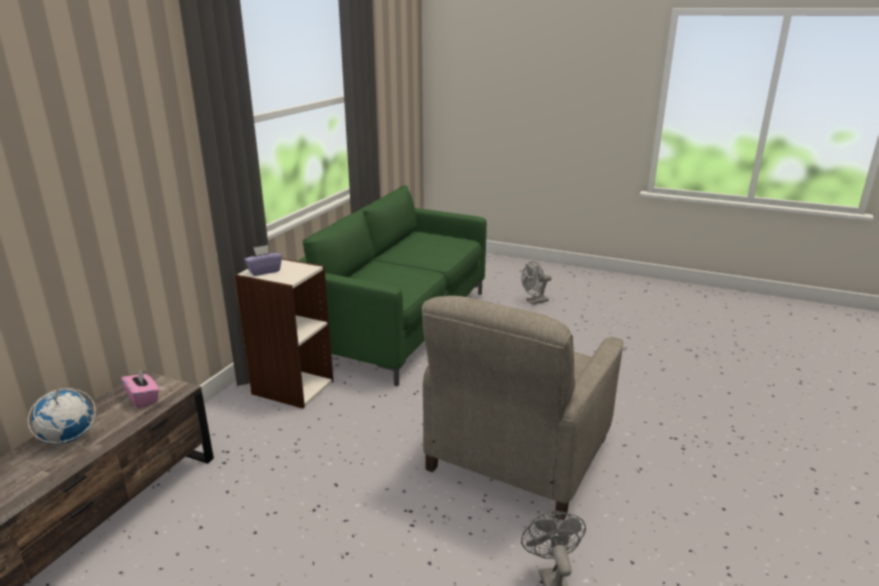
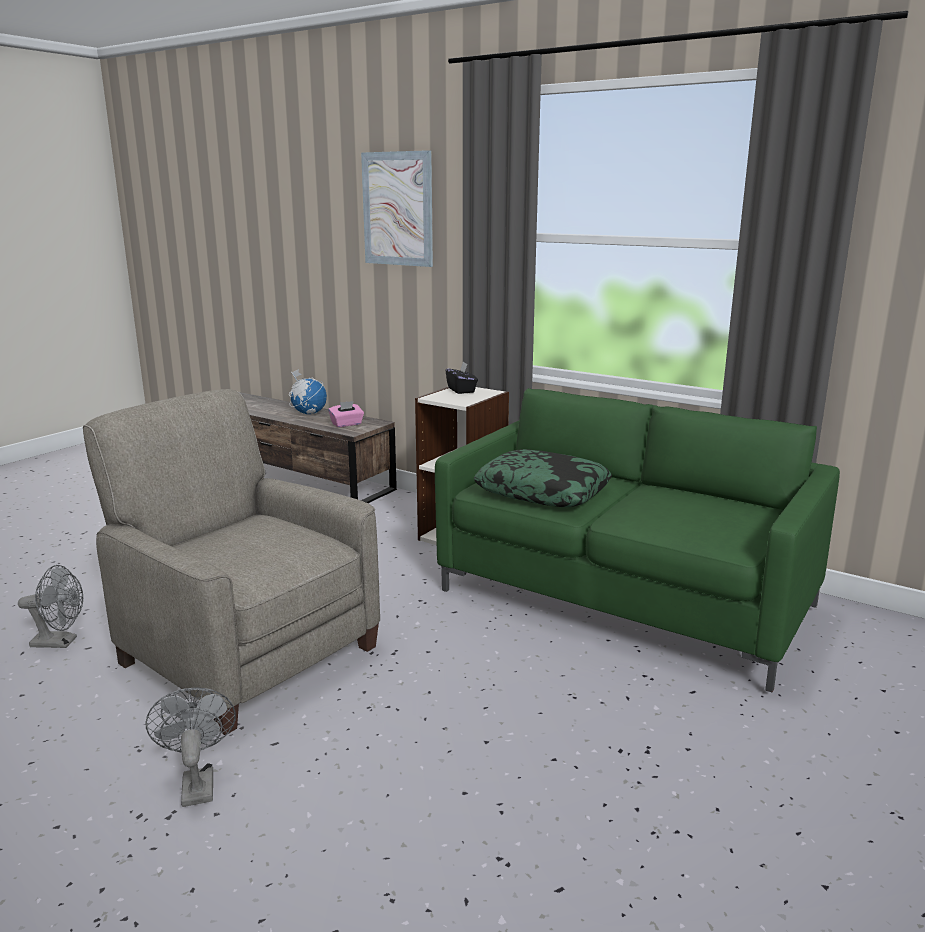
camera: 100 degrees right, 5 degrees down
(95, 124) = (397, 209): none -> picture
(264, 271) = (461, 390): purple tissue box -> black tissue box
(400, 279) = (543, 491): none -> pillow
(534, 302) = (757, 769): grey fan -> grey fan (197, 782)

